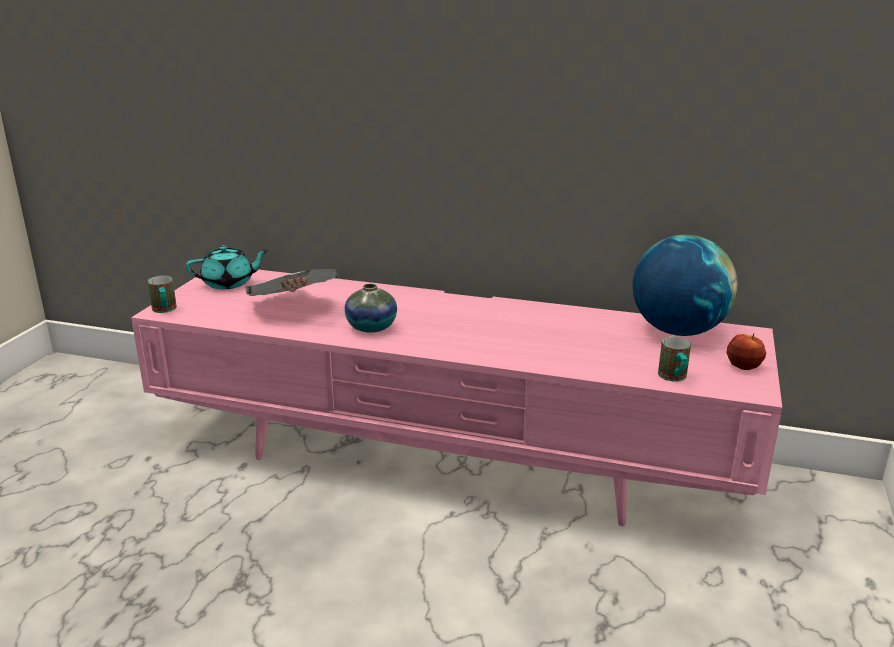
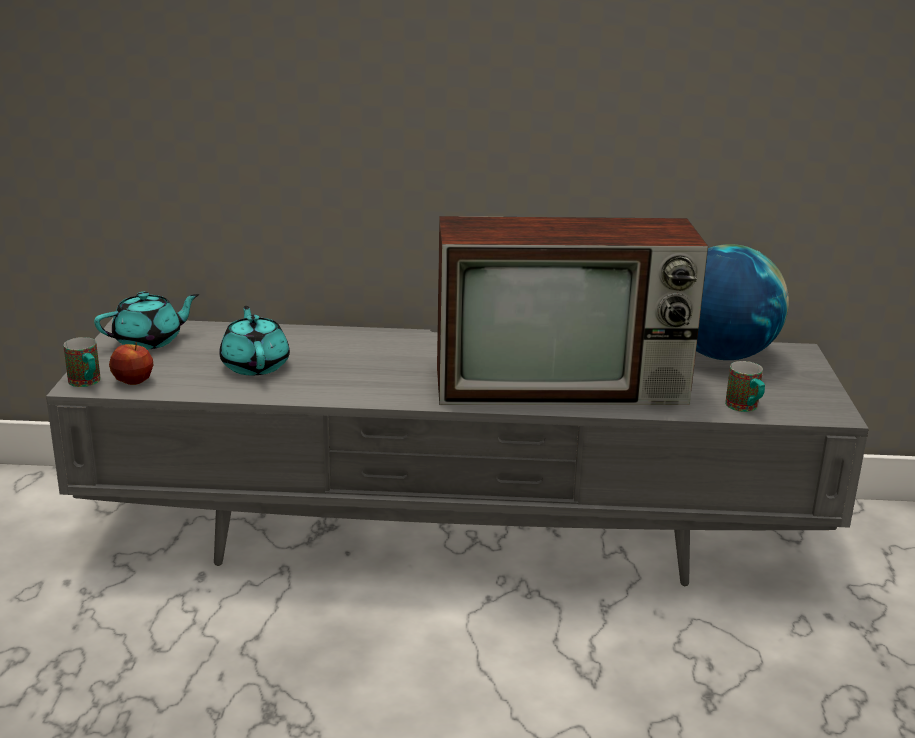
camera: 15 degrees left, 0 degrees up
(293, 307) = (255, 365): newspaper -> turquoise teapot
(371, 327) = (370, 382): vase -> none
(448, 456) = (454, 533): pink tv stand -> grey tv stand
(526, 344) = (564, 385): none -> television
(743, 366) = (808, 388): apple -> apple (133, 381)

